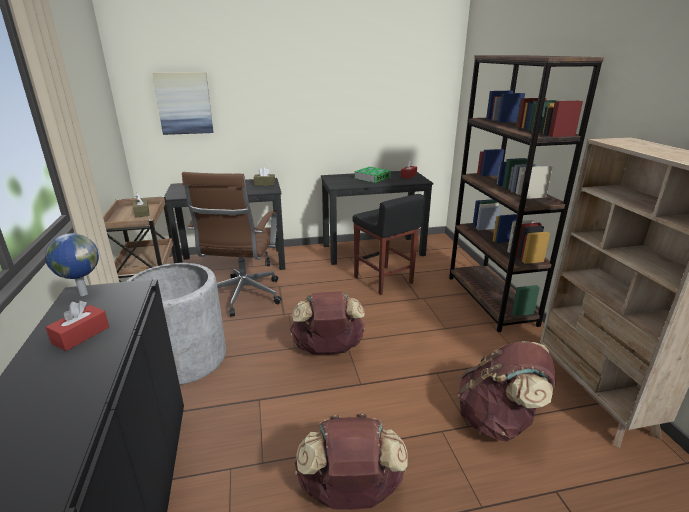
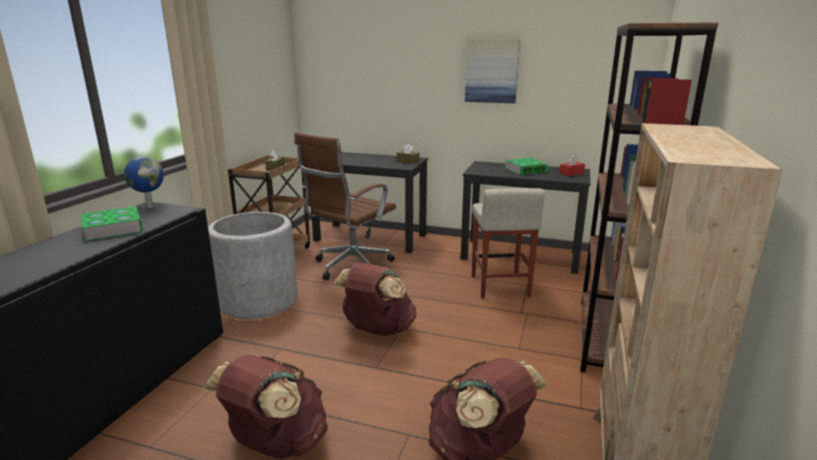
camera: 30 degrees right, 5 degrees down
(81, 335) = (113, 228): red tissue box -> book
(184, 103) = (350, 76): picture -> picture (491, 71)
(383, 280) = (500, 286): black stool -> beige stool

